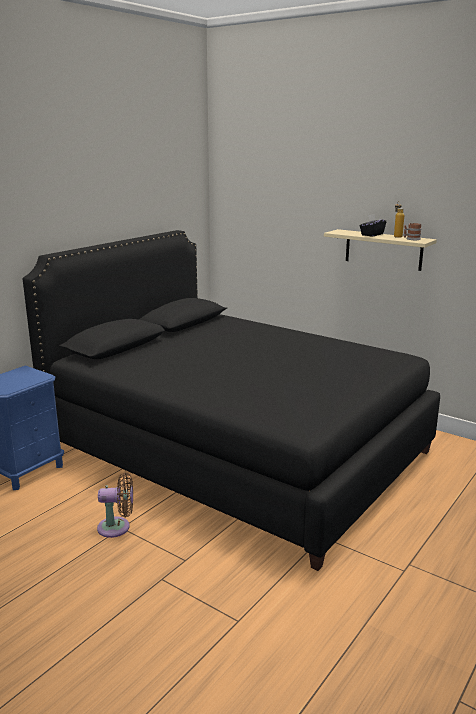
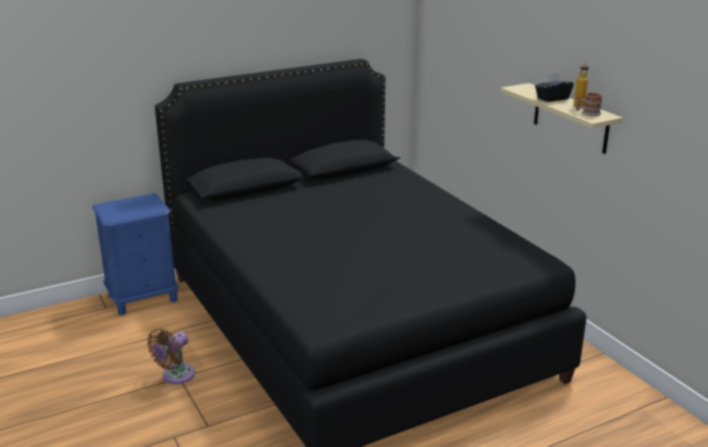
camera: 25 degrees right, 5 degrees up
(117, 527) = (176, 376): brown fan -> brown fan turned 105 degrees clockwise

